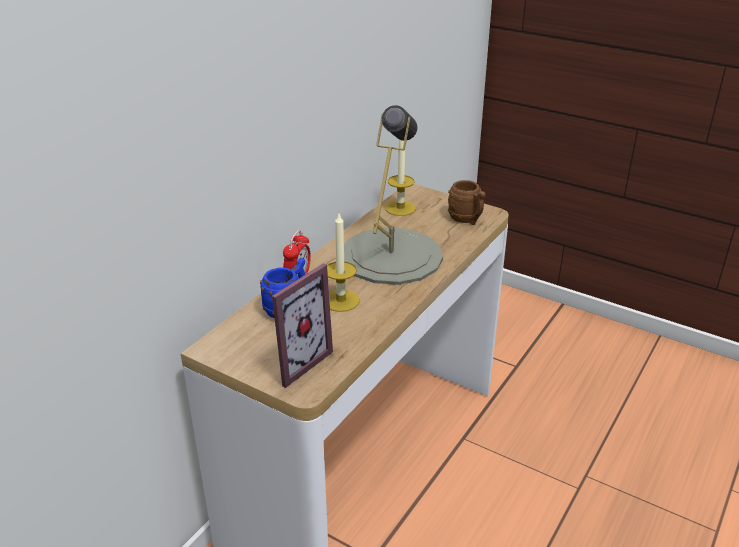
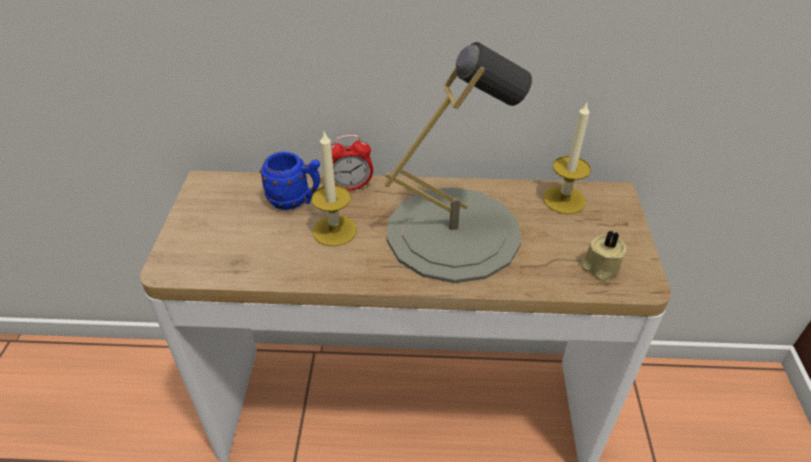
camera: 60 degrees right, 10 degrees up
(294, 361) = (210, 242): picture frame -> none
(467, 220) = (600, 267): brown mug -> beige candle

